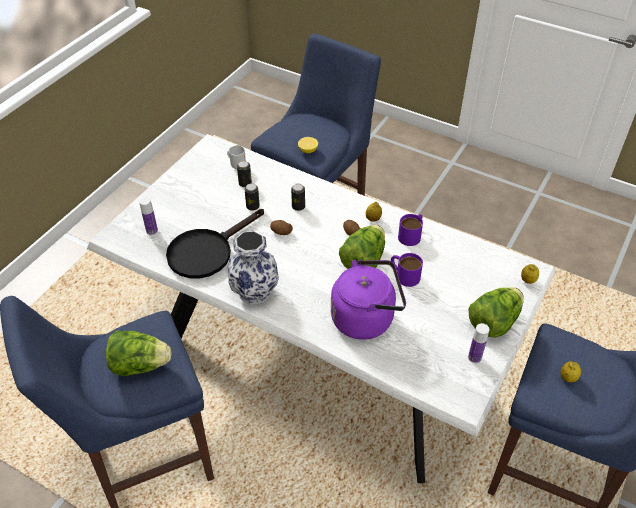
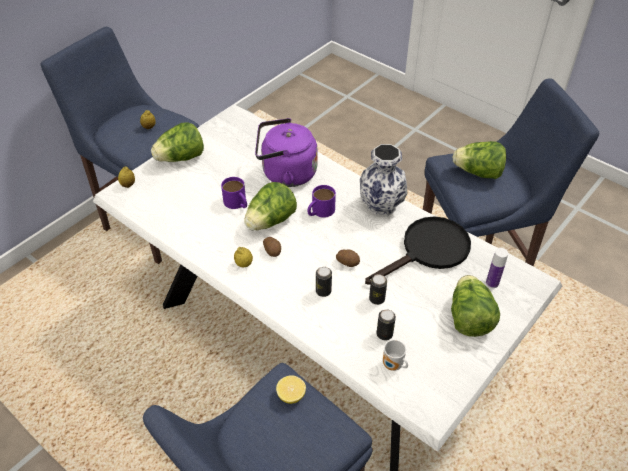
camera: 170 degrees left, 0 degrees up
(177, 202) = (469, 318): none -> lettuce
(411, 235) = (211, 241): purple mug -> purple mug (320, 211)
(474, 357) = (211, 138): bottle -> none

